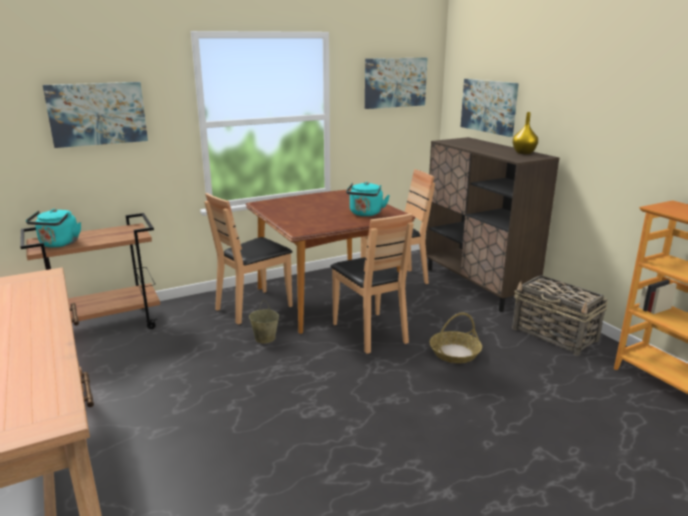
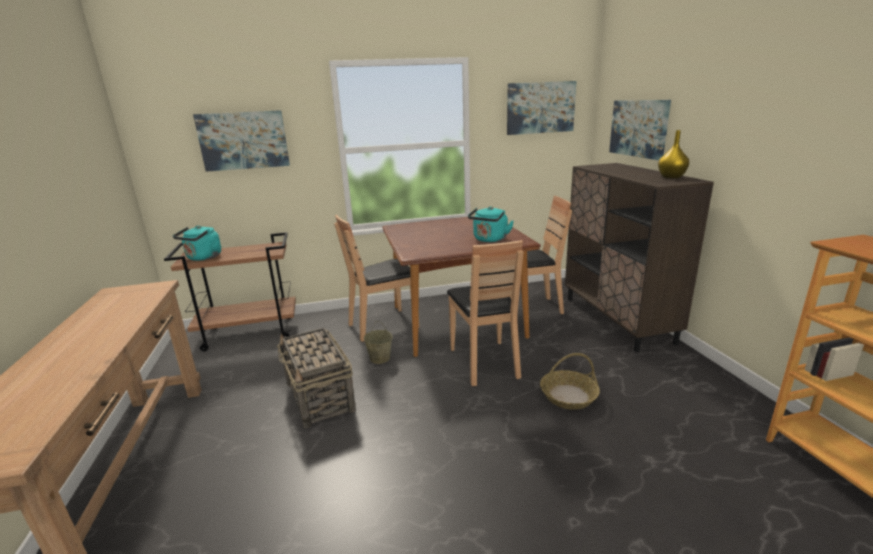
camera: 15 degrees right, 0 degrees up
(555, 335) = (695, 386): basket -> basket (320, 397)

